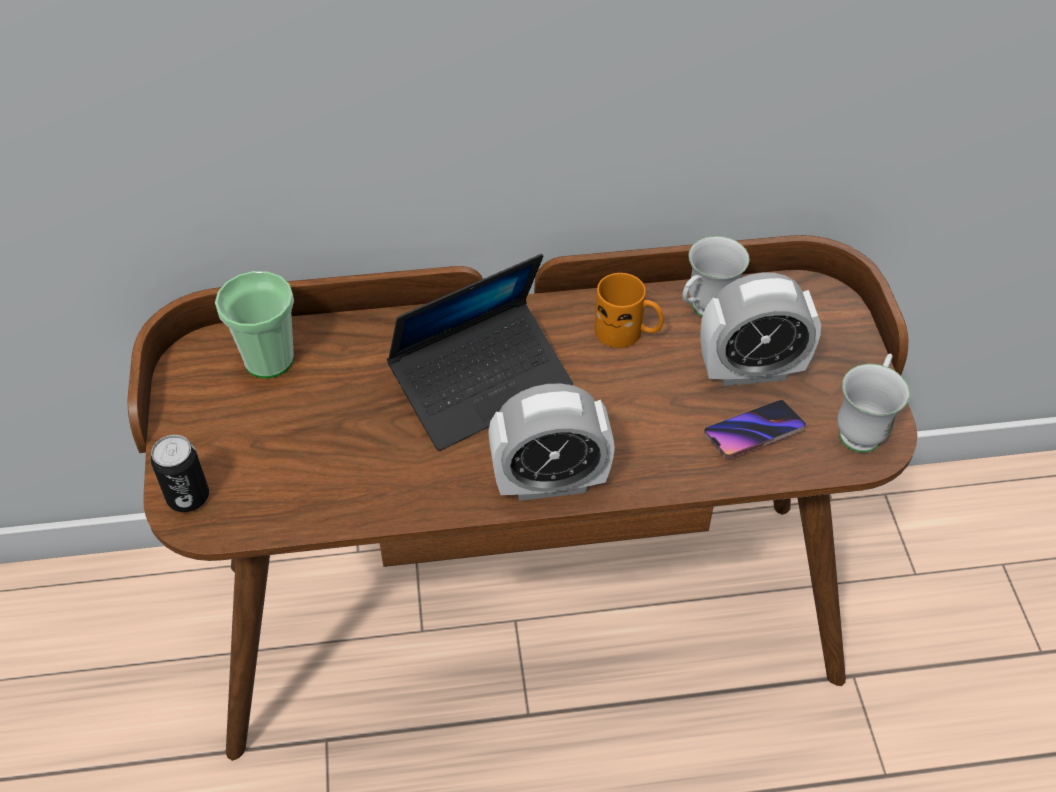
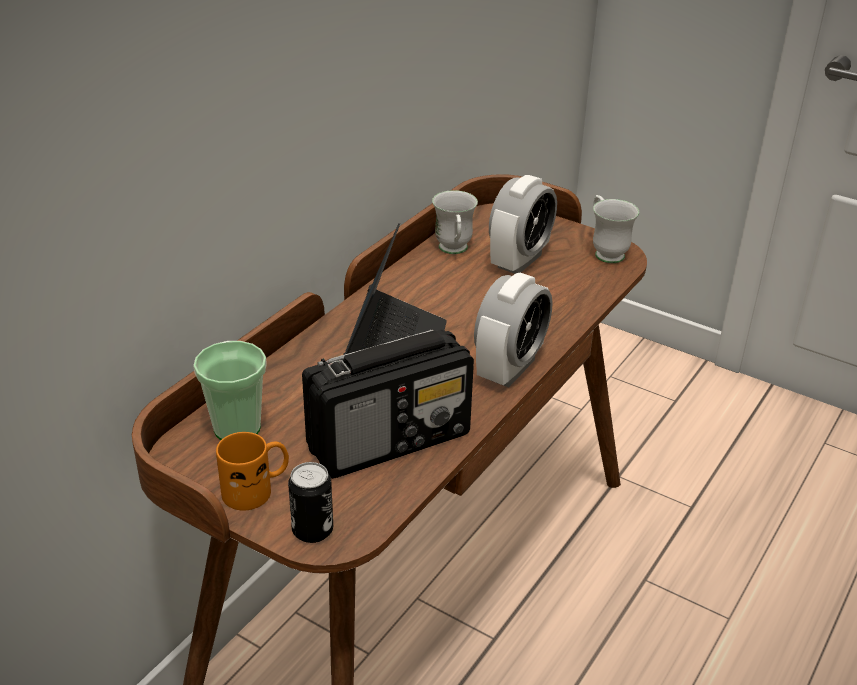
camera: 50 degrees left, 15 degrees down
(351, 468) = (390, 440): none -> radio
(628, 333) = (432, 282): orange mug -> orange mug (256, 489)
(753, 433) = (565, 284): phone -> none

